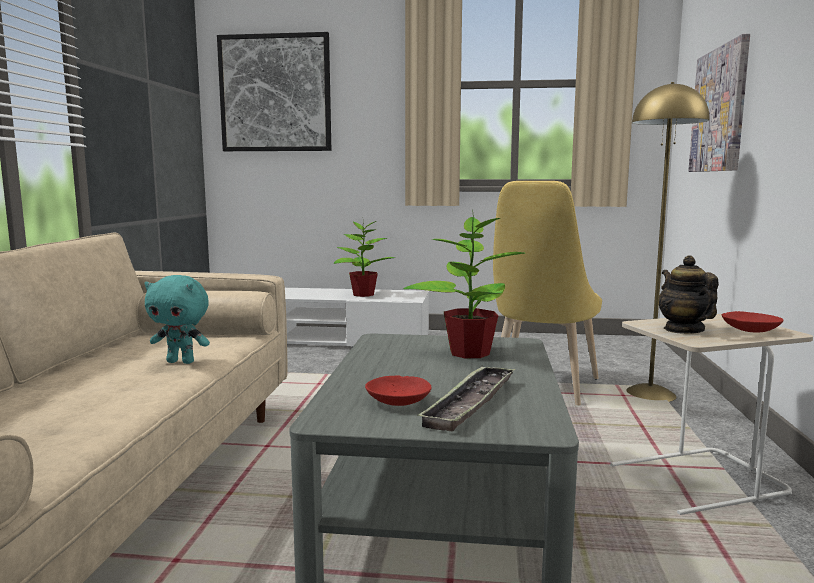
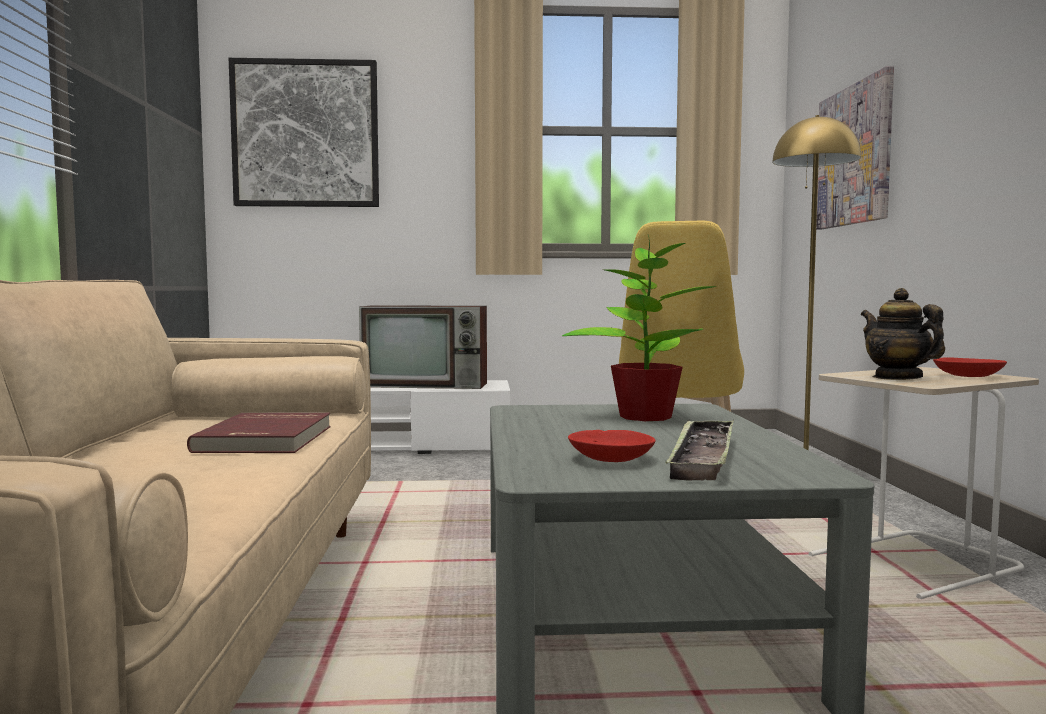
camera: 10 degrees left, 5 degrees down
(181, 362) = (268, 439): turquoise plush toy -> red book
(362, 294) = (427, 385): potted plant -> television

